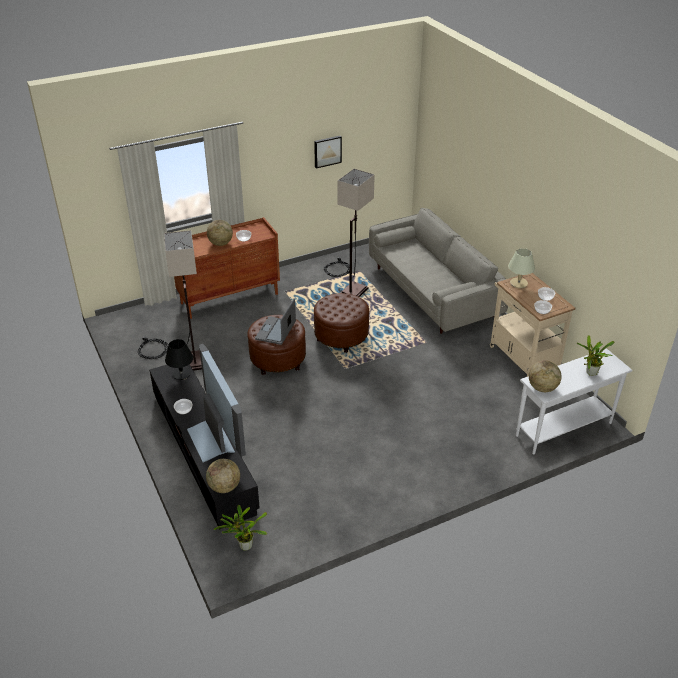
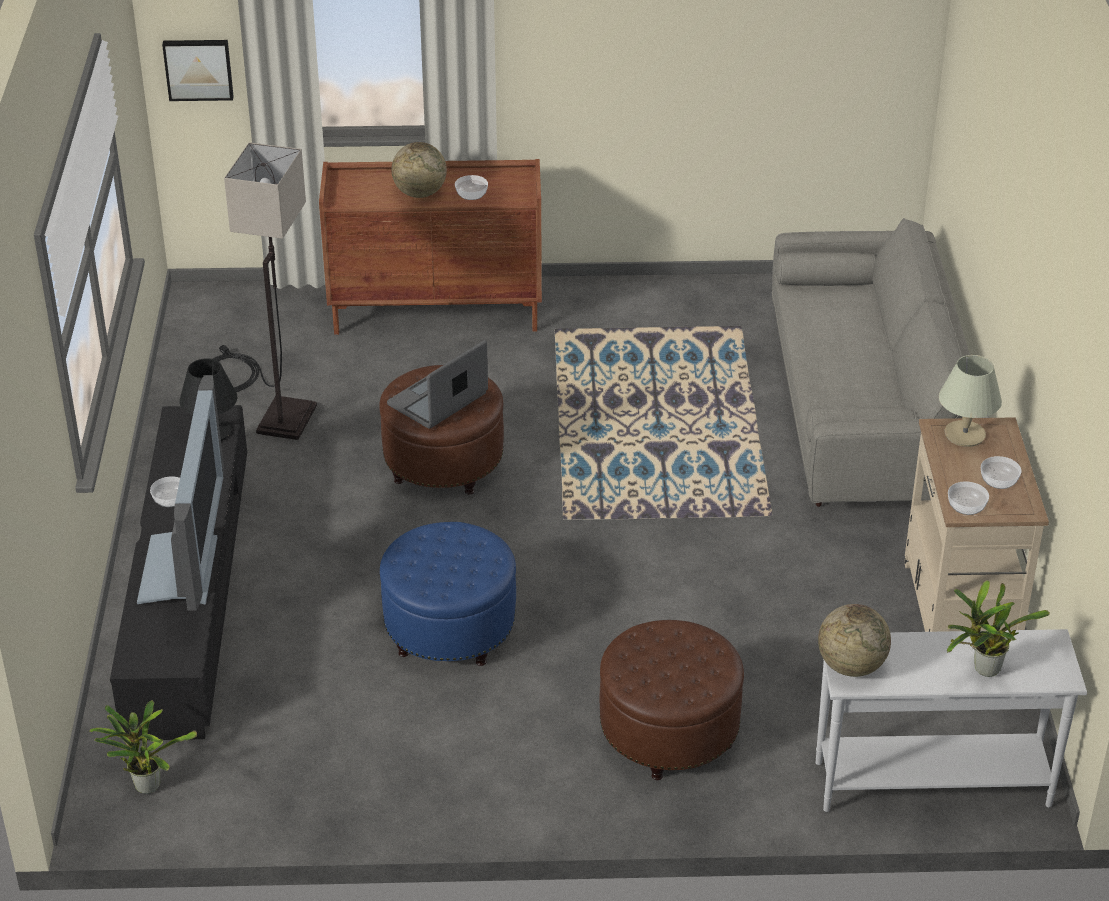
camera: 25 degrees right, 0 degrees up
(224, 487) = (144, 660): globe -> none
(327, 151) = (712, 46): picture -> picture (198, 68)
(331, 430) = (450, 630): none -> blue ottoman
(341, 337) = (601, 455): brown ottoman -> brown ottoman (669, 734)
(345, 279) = (697, 337): floor lamp -> none

